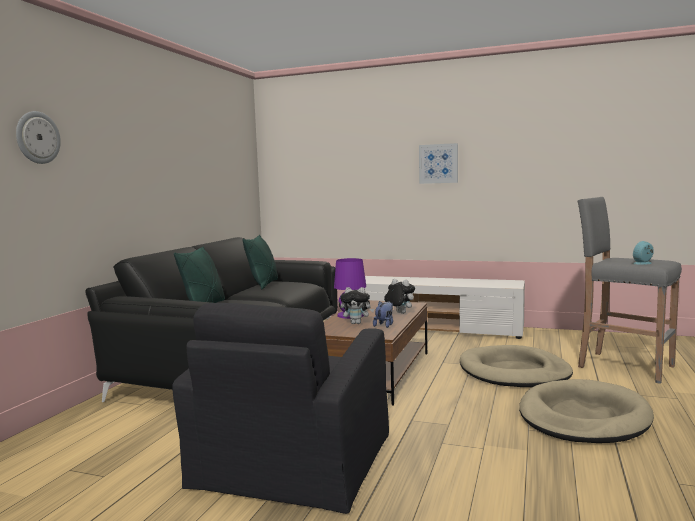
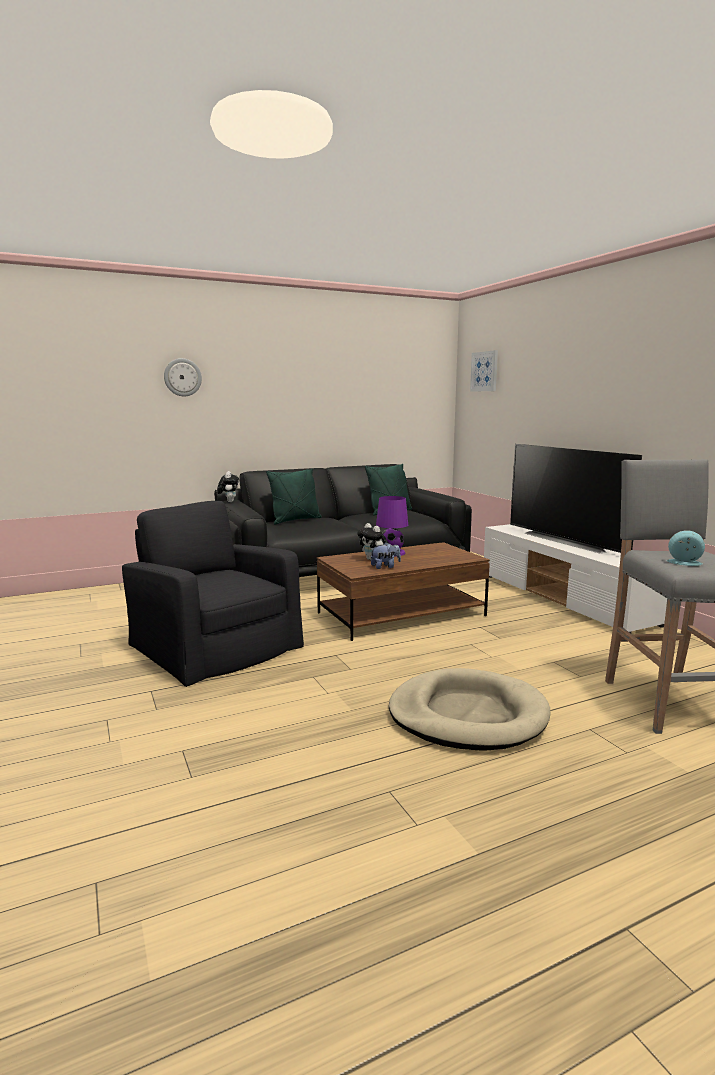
camera: 45 degrees right, 5 degrees up
(292, 461) = (214, 645): black armchair -> black armchair turned 75 degrees clockwise
(399, 313) = (431, 561): plush toy -> plush toy (229, 501)
(433, 280) = (568, 541): none -> television
(438, 163) = (601, 397): picture -> picture (484, 371)
(514, 372) = (521, 658): beige dog bed -> none

